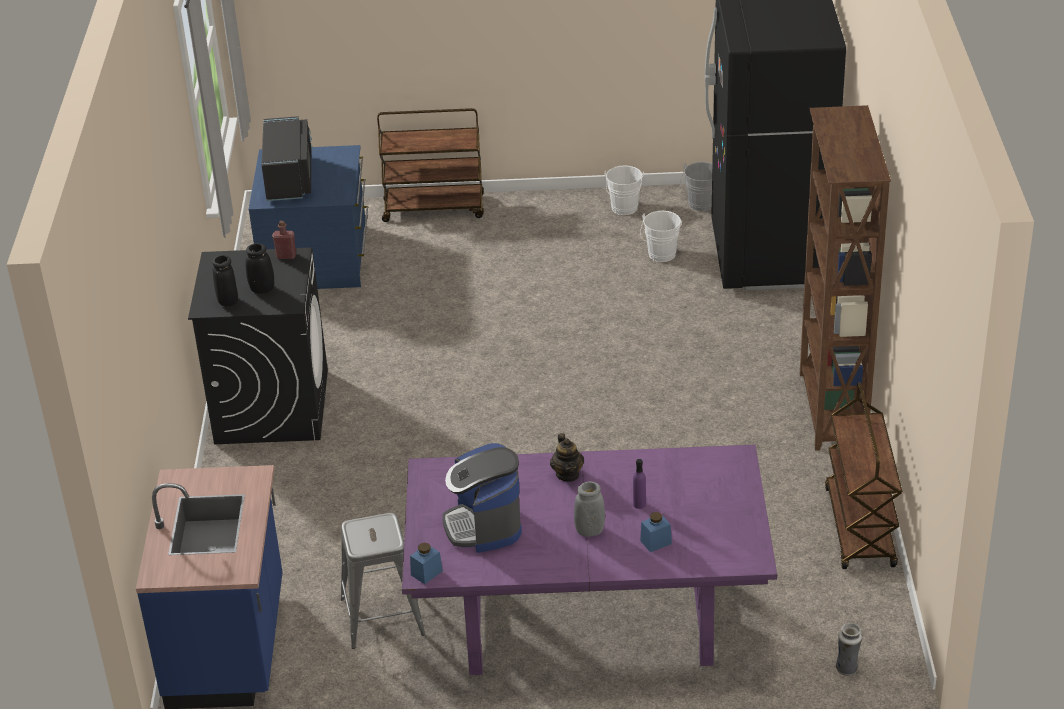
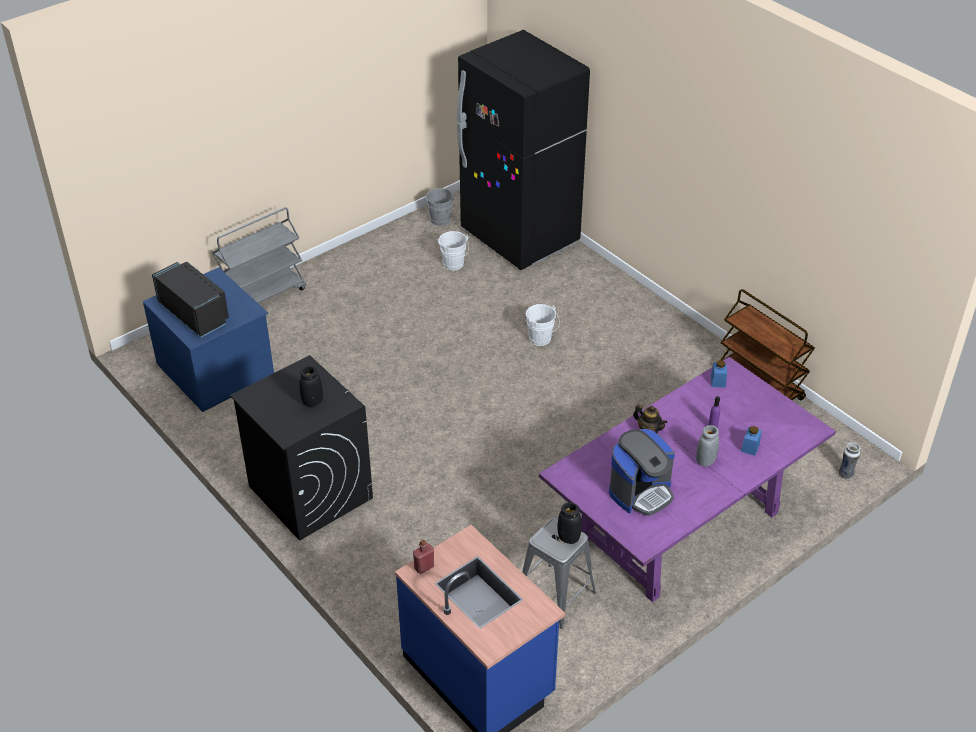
camera: 40 degrees left, 5 degrees up
(228, 301) = (298, 422): black vase -> black vase (568, 538)
(286, 256) = (299, 369): red bottle -> red bottle (424, 567)
(426, 573) = (645, 543): blue jar -> blue jar (718, 381)
(434, 208) = (263, 296): brown cart -> grey cart
(484, 525) = (641, 492): coffee machine -> coffee machine turned 75 degrees counterclockwise
(624, 209) = (395, 244): white bucket -> white bucket (541, 340)
(831, 411) = (664, 320): brown bookcase -> none

